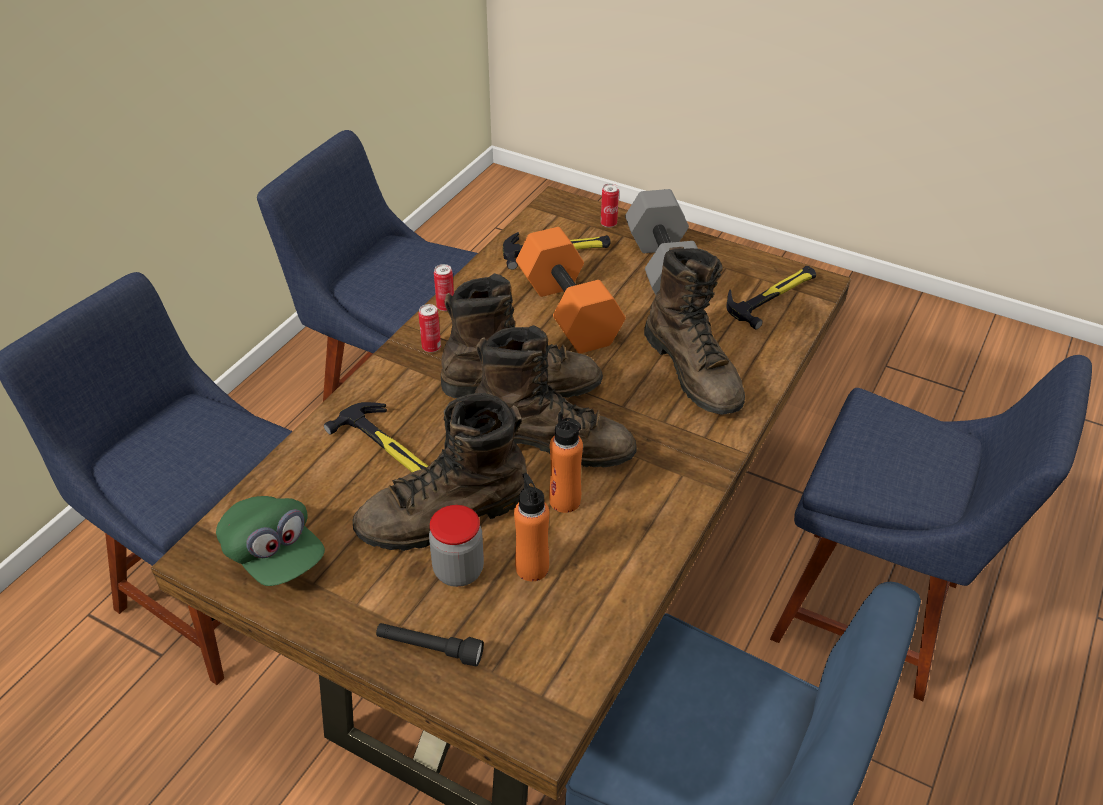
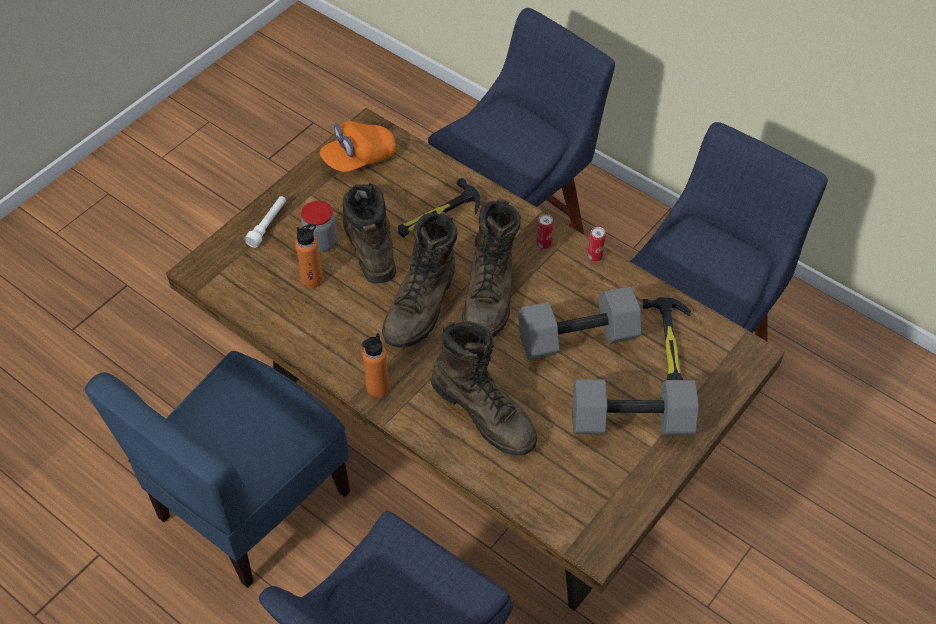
camera: 100 degrees right, 10 degrees up
(274, 555) = (359, 158): green cap -> orange cap
(429, 649) = (268, 225): black flashlight -> white flashlight
(565, 501) = (364, 305): orange bottle -> orange bottle (377, 387)
(566, 311) = (578, 336): orange dumbbell -> grey dumbbell
(608, 224) = (712, 390): can -> none
(694, 371) = (485, 412): brown boot -> brown boot turned 120 degrees counterclockwise
(773, 296) = (580, 501): hammer -> none

